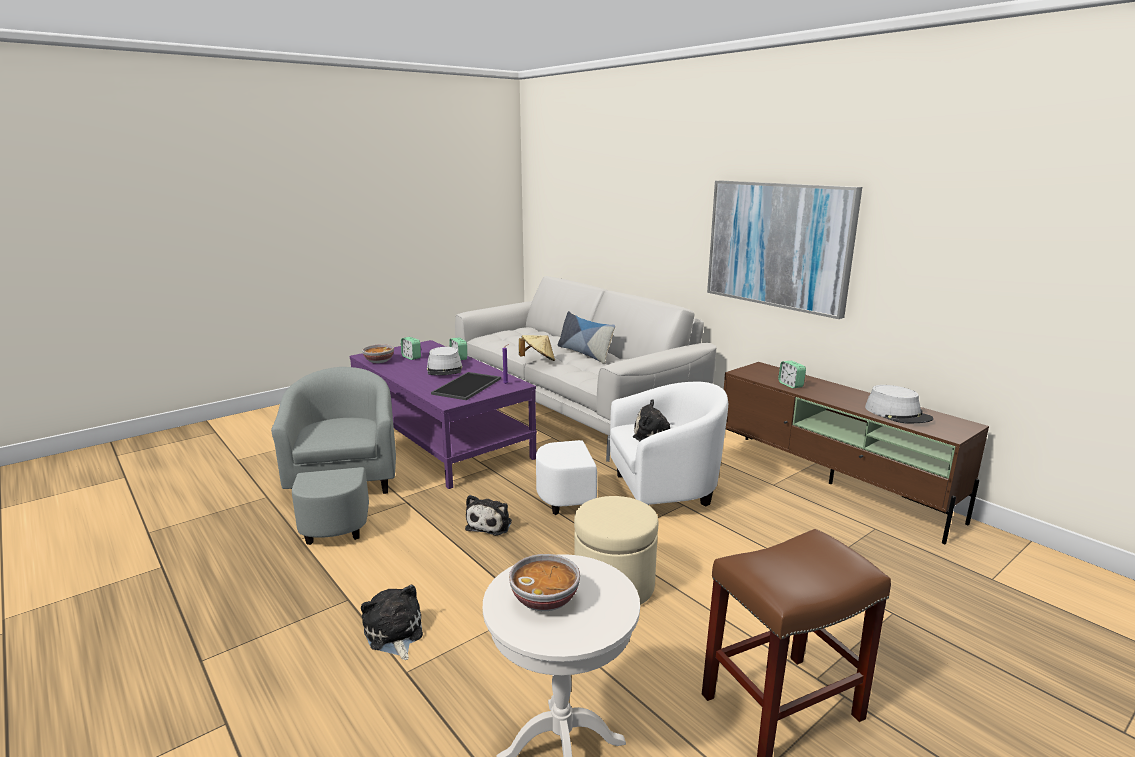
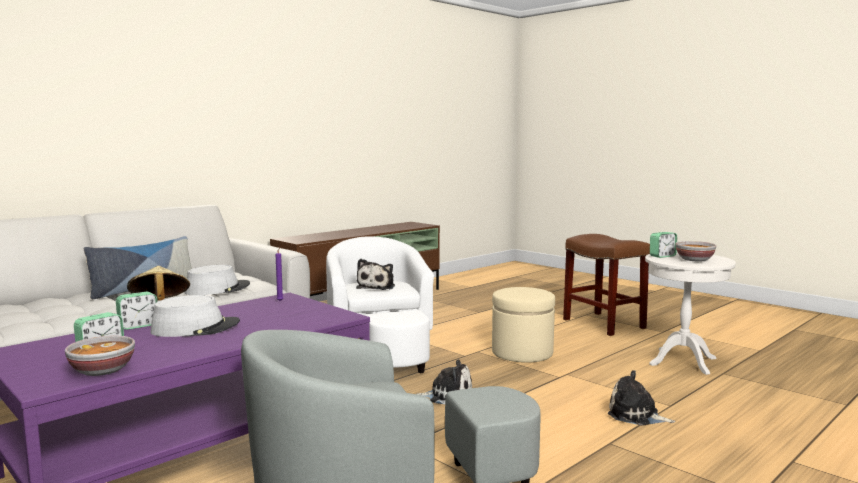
camera: 95 degrees left, 10 degrees down
(394, 634) = (636, 415): plush toy -> plush toy turned 60 degrees clockwise
(467, 386) = (284, 313): tray -> none
(779, 245) = (266, 132): picture -> none
(790, 385) = (335, 236): alarm clock -> alarm clock (662, 256)
(898, 414) = (394, 227): grey hat -> grey hat (217, 289)

